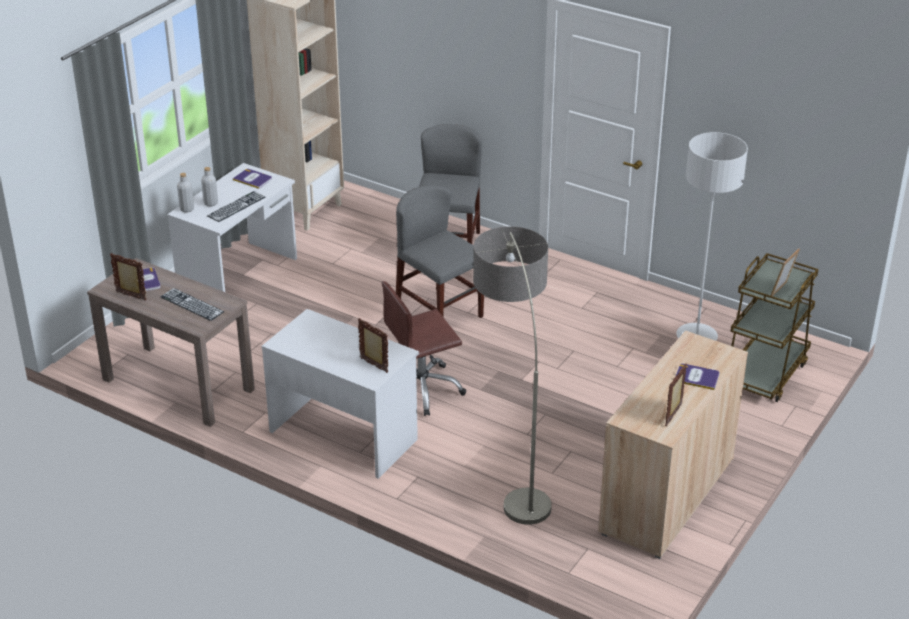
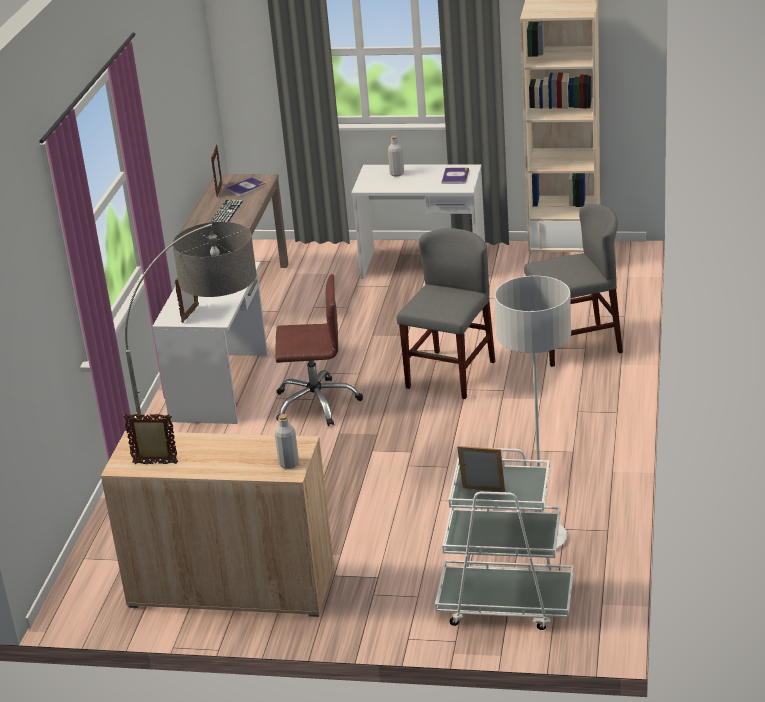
camera: 70 degrees right, 5 degrees down
(187, 209) = (378, 168): grey bottle -> grey bottle (289, 464)
(236, 206) = (401, 185): keyboard -> none
(422, 389) = (316, 403): brown office chair -> brown office chair turned 135 degrees clockwise
(697, 377) = (232, 462): book -> none
(764, 373) = (505, 603): brown cart -> white cart

